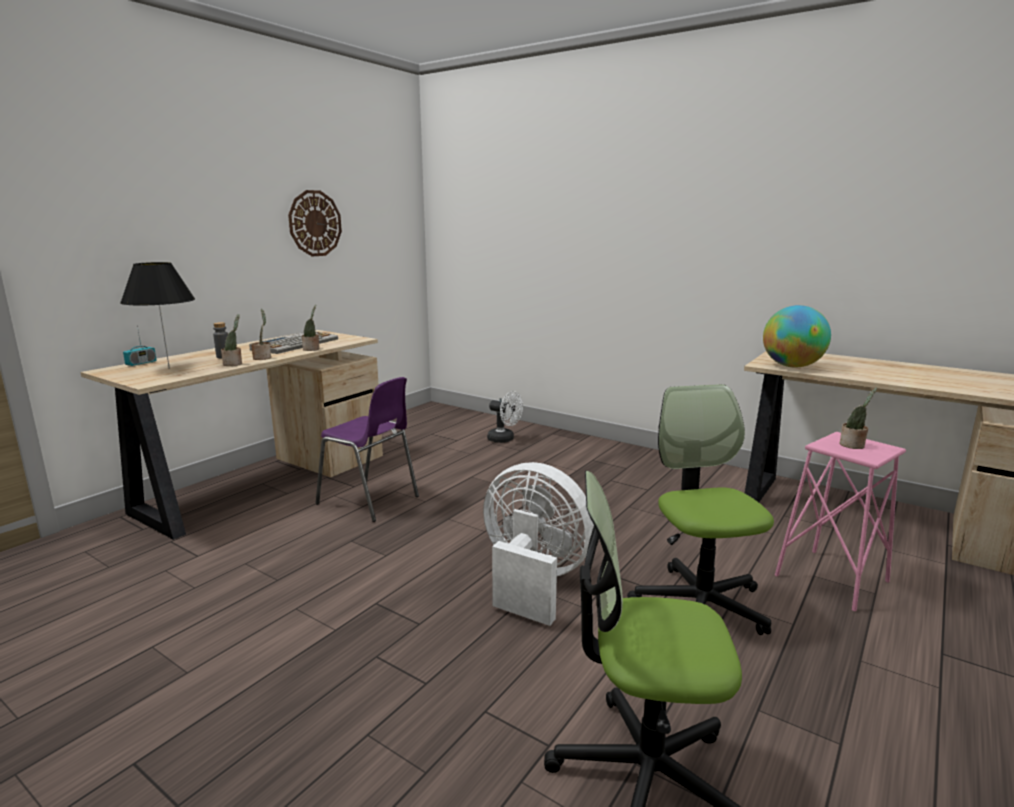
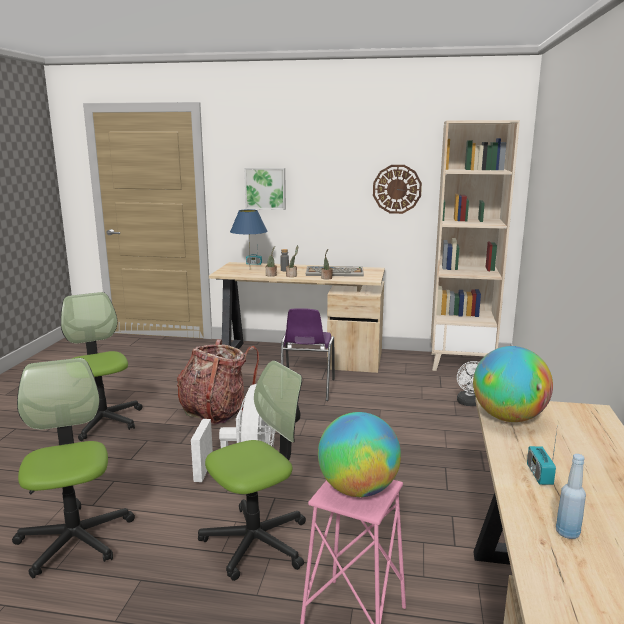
camera: 65 degrees right, 0 degrees up
(129, 228) = (265, 188): none -> picture
(169, 368) = (250, 269): black table lamp -> blue table lamp
(237, 704) = (102, 421): none -> office chair
(351, 576) = (215, 412): none -> backpack
(417, 419) = (461, 363): none -> beige bookcase
(853, 445) = (358, 489): potted plant -> globe
(890, 376) = (539, 474): none -> radio
(971, 385) = (567, 533): none -> blue bottle

